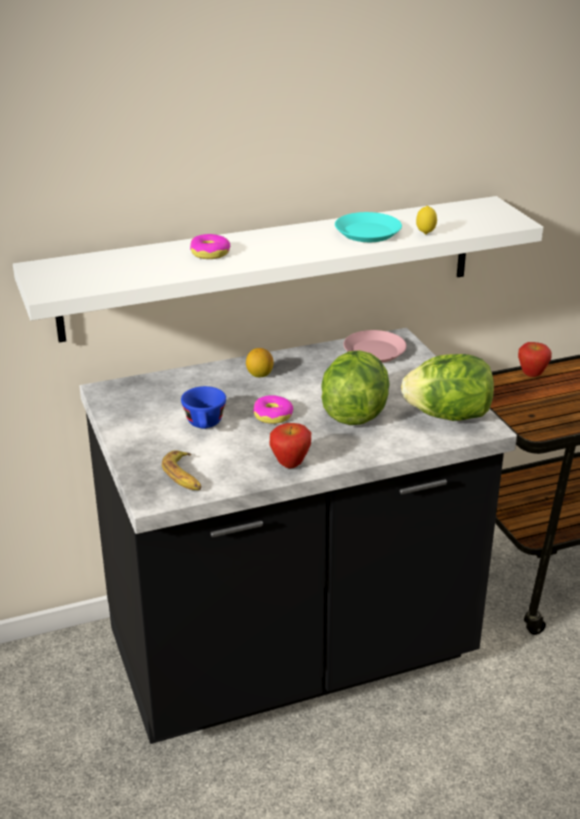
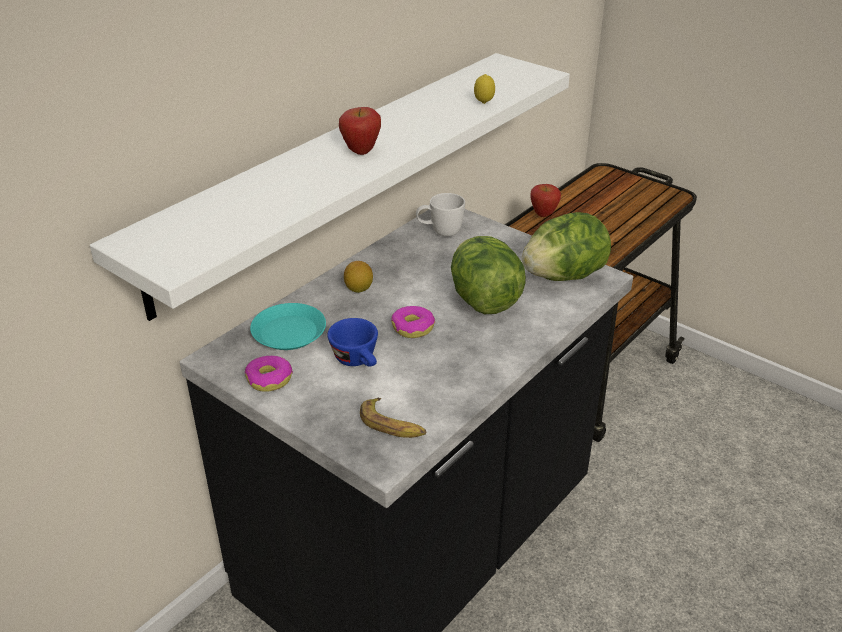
camera: 30 degrees left, 5 degrees up
(210, 253) = (305, 173): donut -> donut (269, 379)
(290, 464) = (479, 373): apple -> apple (361, 151)
(368, 233) = (432, 114): turquoise plate -> turquoise plate (289, 332)
(374, 351) = (440, 232): pink plate -> white mug

